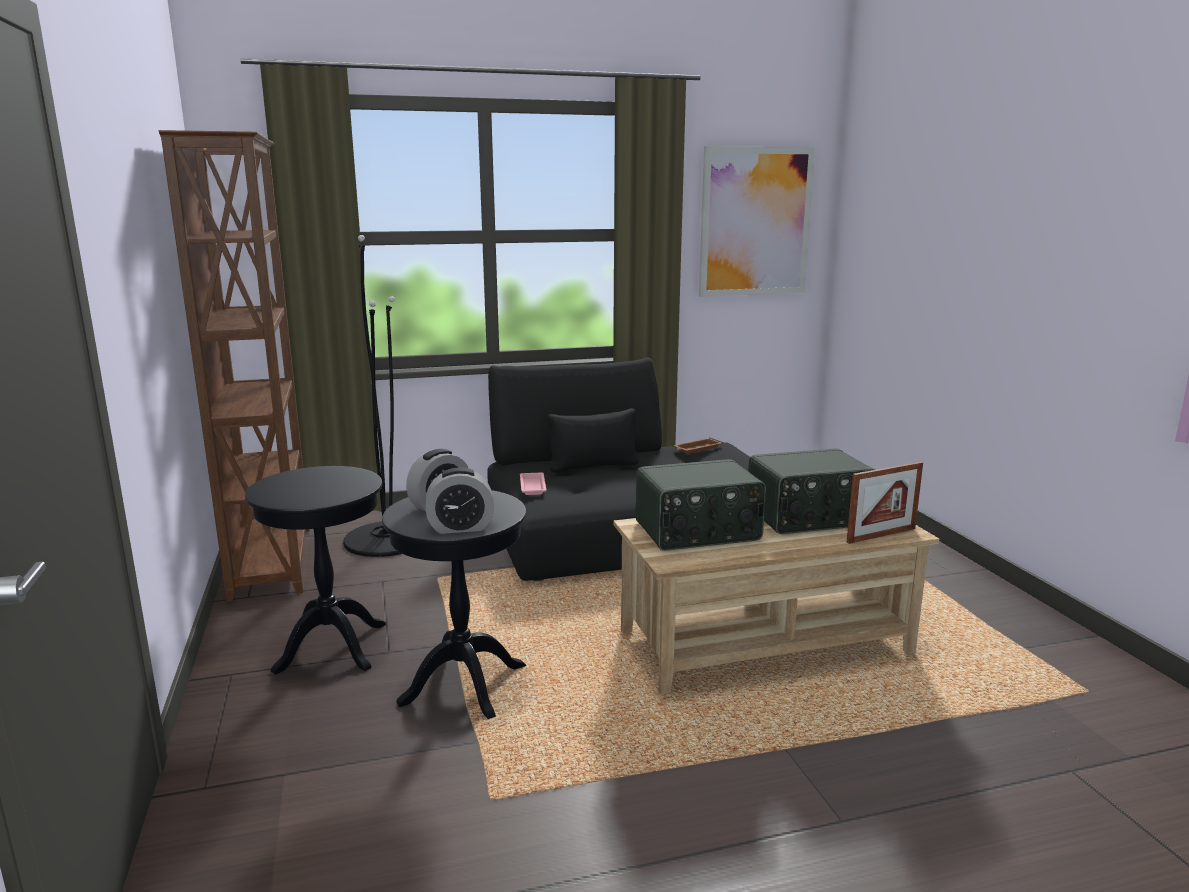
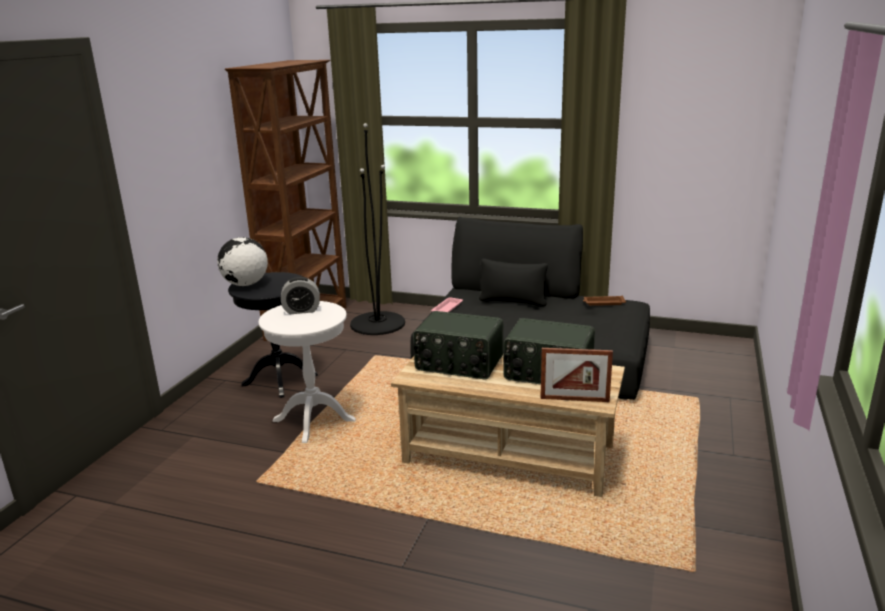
camera: 35 degrees right, 5 degrees up
(275, 492) = (245, 284): none -> globe
(460, 527) = (289, 326): alarm clock -> none
(463, 684) = (314, 421): black side table -> white side table
(755, 222) = (698, 117): picture -> none

